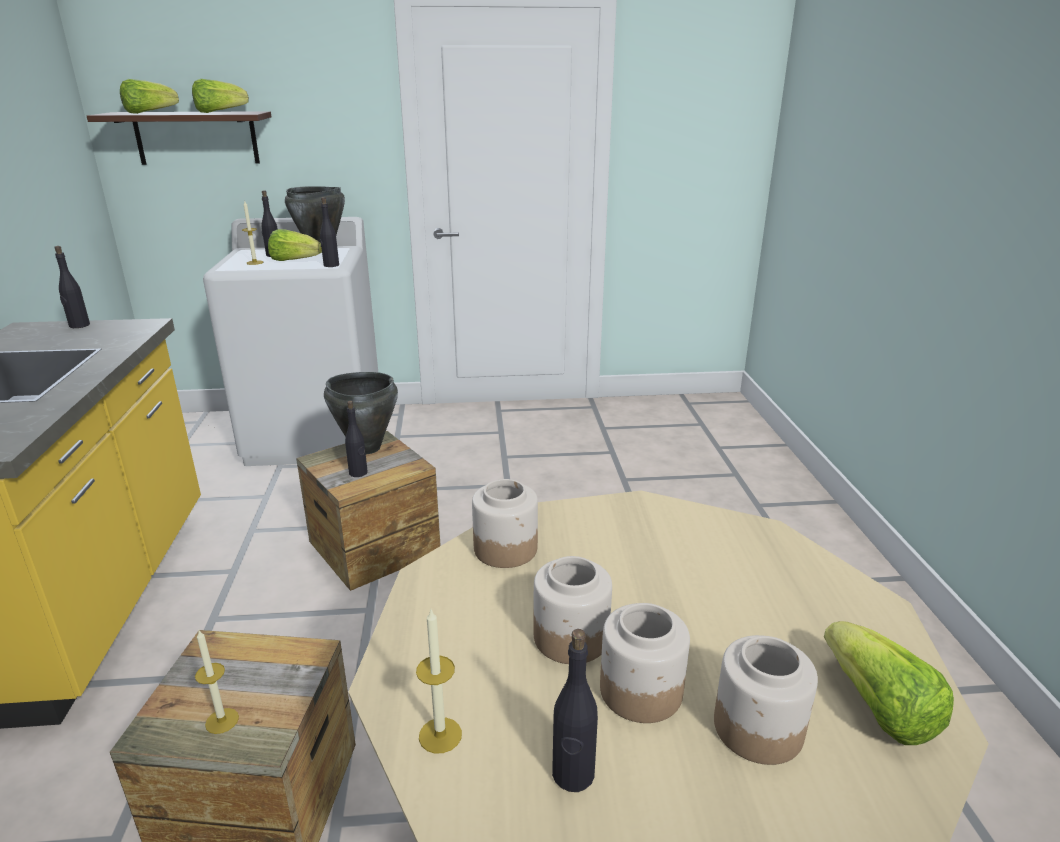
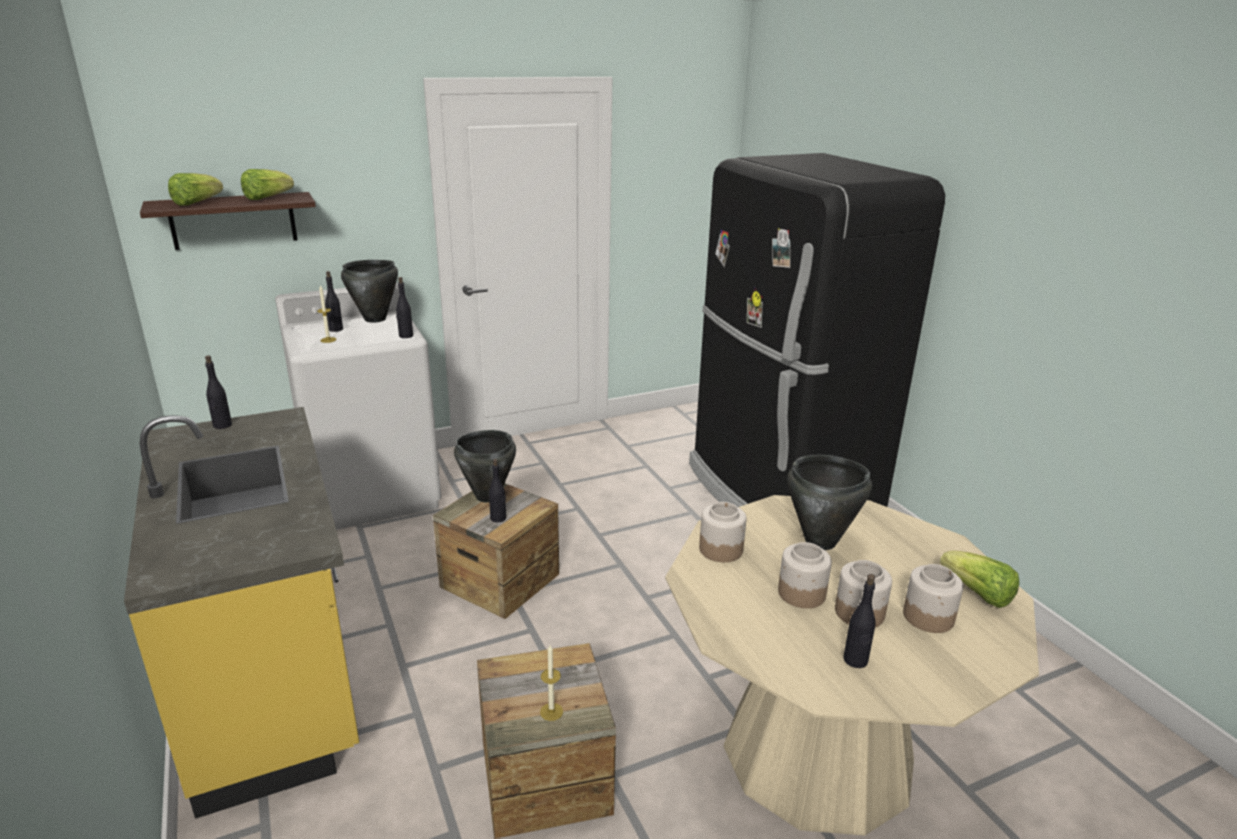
camera: 20 degrees left, 0 degrees up
(294, 261) = (364, 334): lettuce -> none
(440, 735) = (773, 659): candle -> none
(660, 566) = (820, 542): none -> black cooking pot
(757, 508) = (778, 494): none -> black fridge

